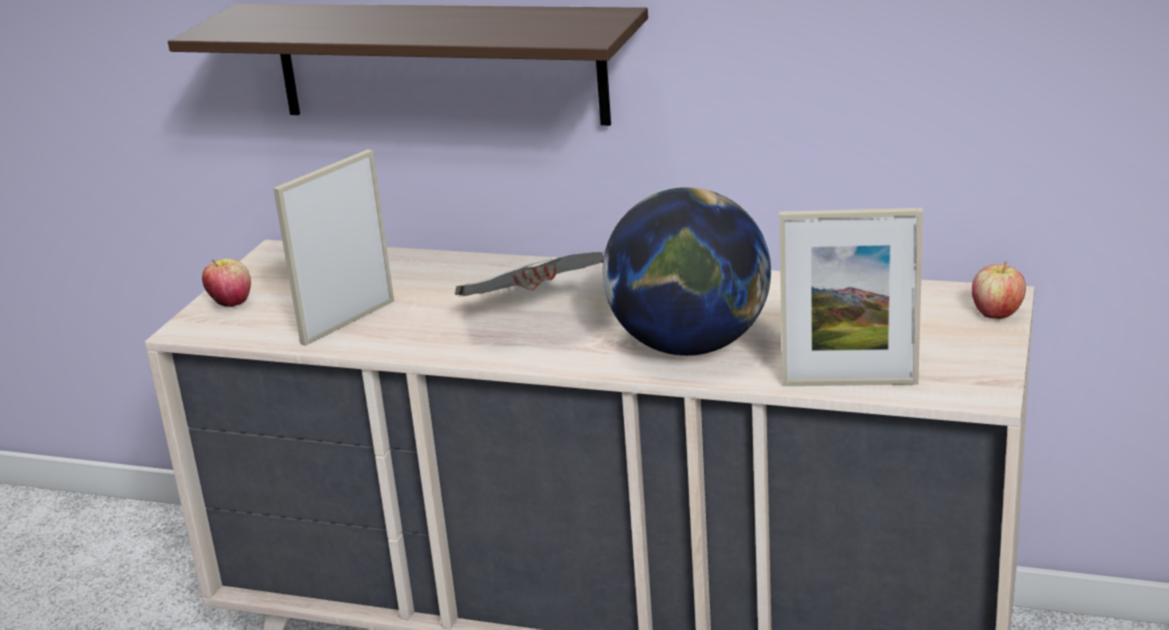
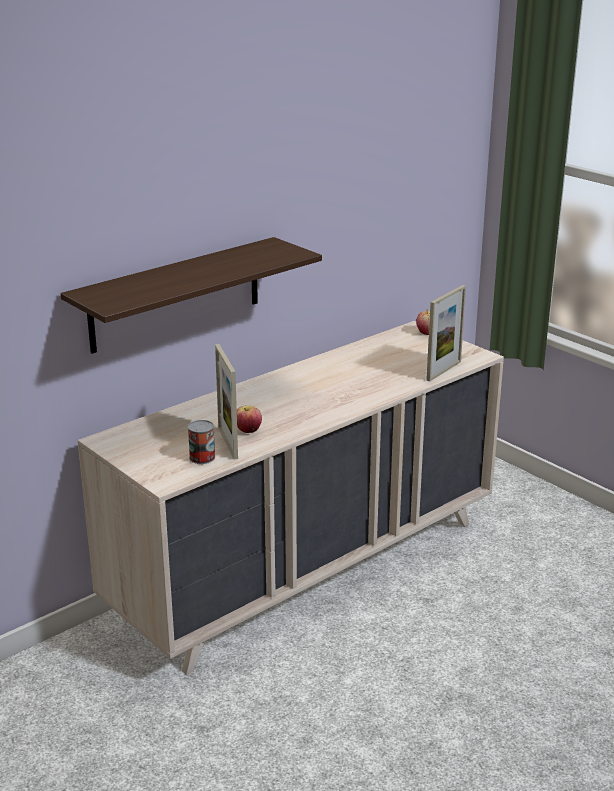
camera: 60 degrees left, 0 degrees up
(231, 303) = (151, 465): apple -> apple (248, 431)
(285, 323) = (202, 457): none -> can
(532, 315) = (291, 404): newspaper -> none
(689, 346) = (371, 385): globe -> none

